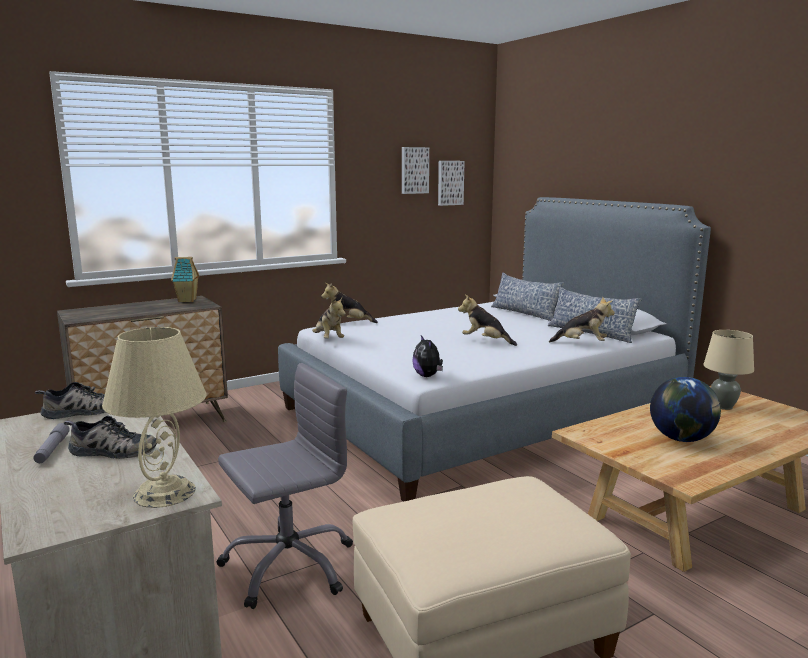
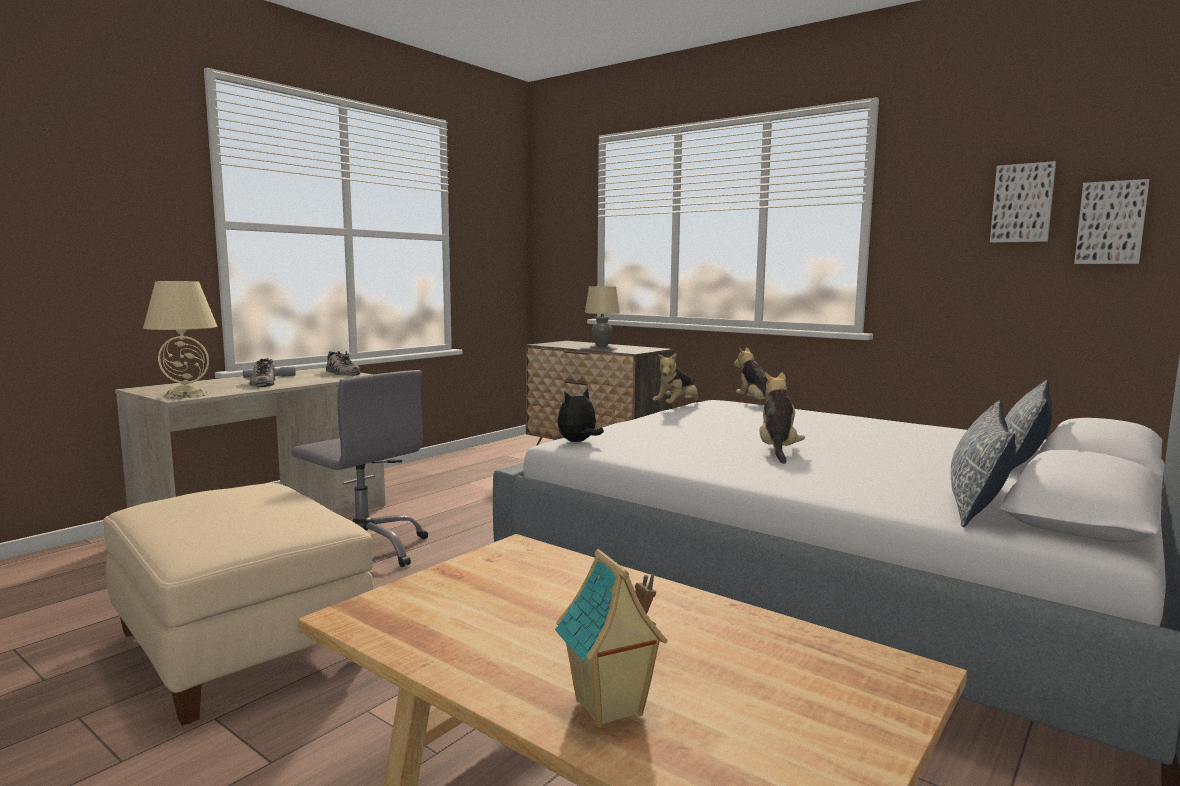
camera: 70 degrees right, 5 degrees down
(187, 300) = (644, 348): toy house -> toy house (609, 709)
(582, 343) = (876, 495): plush toy -> none
(681, 439) = (535, 616): globe -> none
(723, 406) = (777, 667): beige table lamp -> beige table lamp (602, 344)

